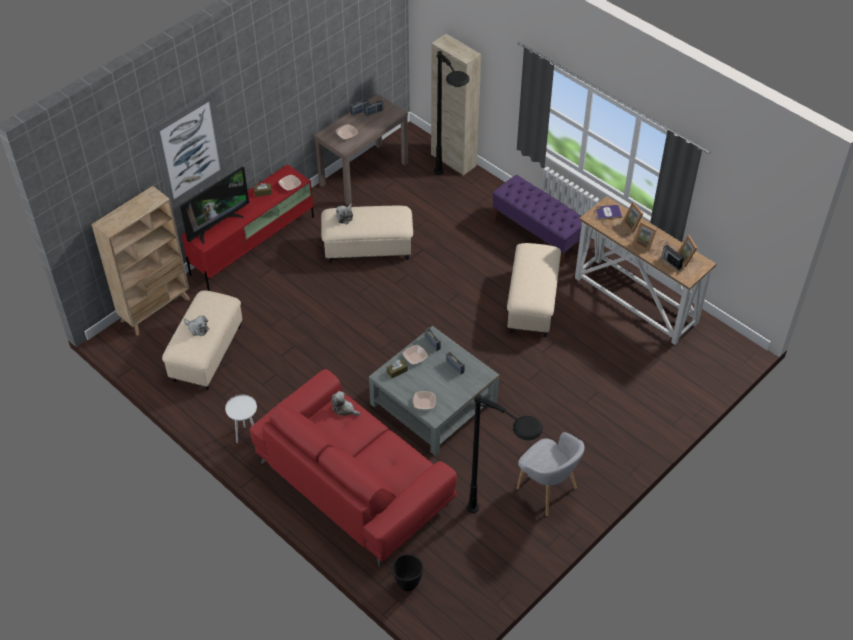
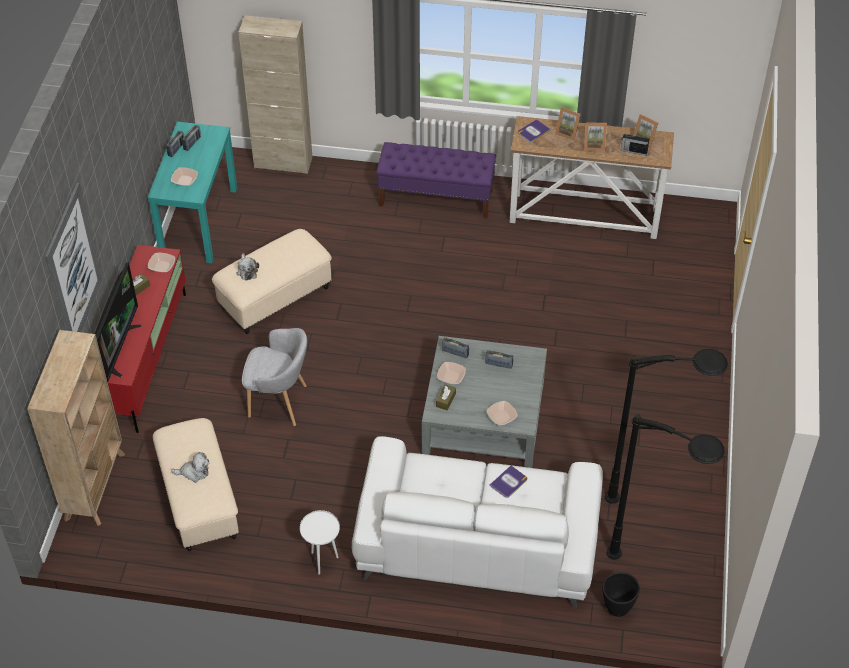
camera: 35 degrees left, 0 degrees up
(344, 409) = (428, 468): plush toy -> none
(354, 482) = (476, 541): red sofa -> white sofa
(364, 173) = (199, 221): brown console table -> turquoise console table
(388, 449) = (509, 482): none -> book
(450, 192) = (309, 198): black floor lamp -> black floor lamp (656, 577)
(532, 304) = (492, 268): beige ottoman -> none
(547, 491) = (665, 440): grey armchair -> grey armchair (280, 403)

